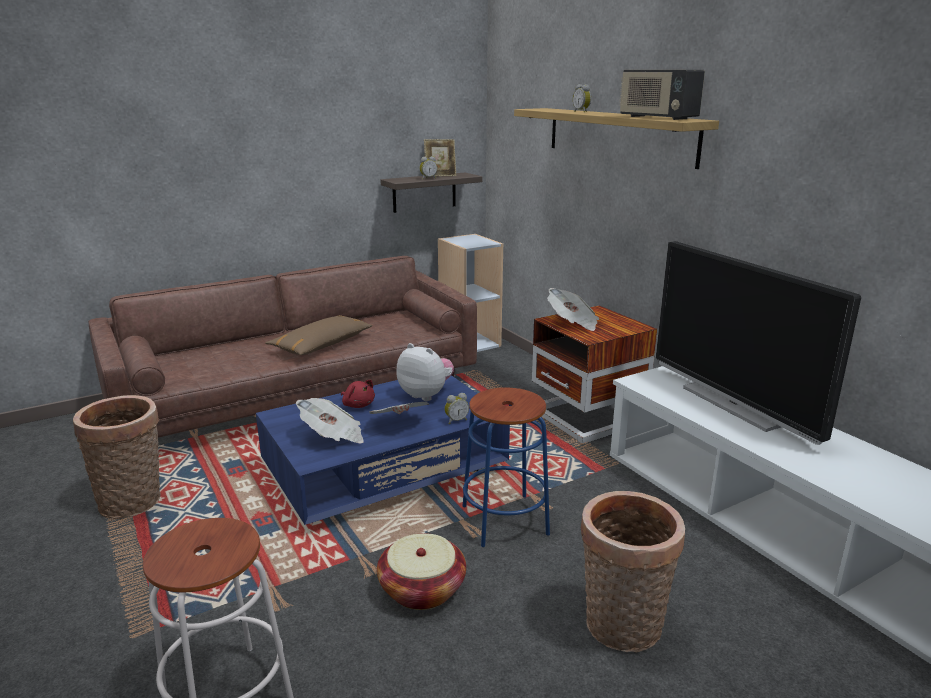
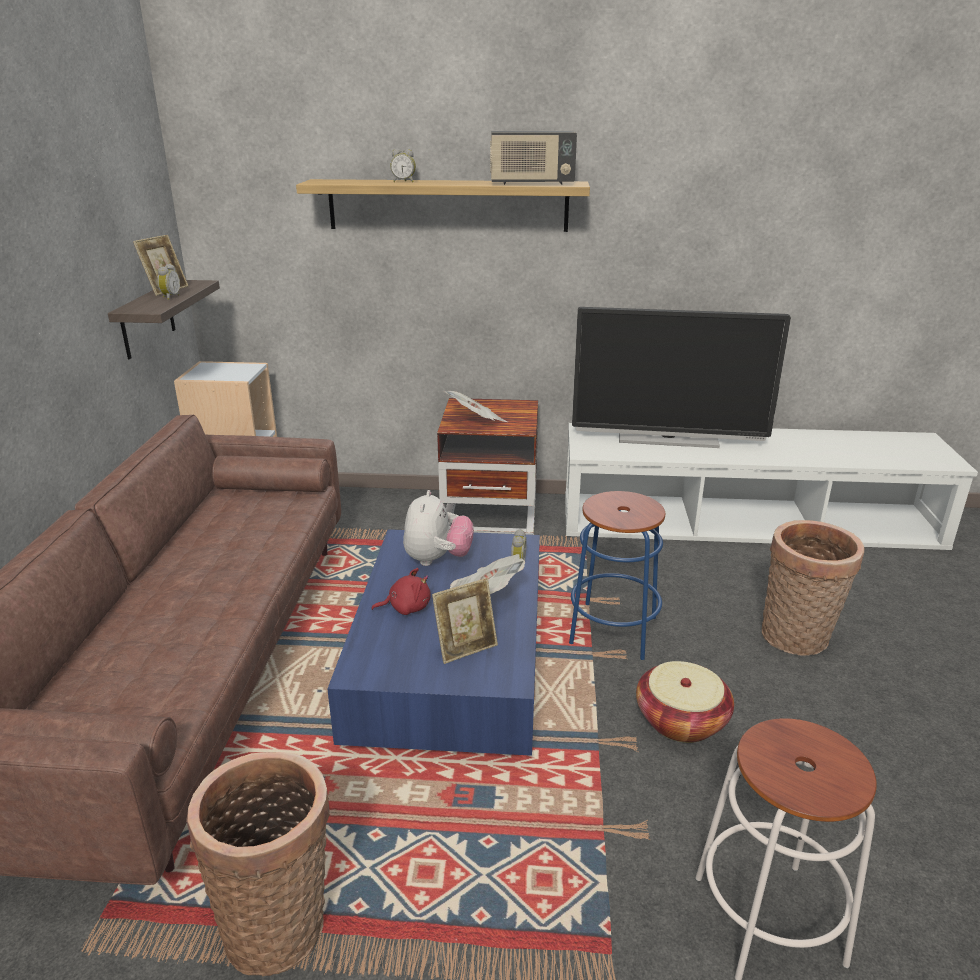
camera: 55 degrees left, 5 degrees up
(322, 345) = (223, 574): brown pillow -> none
(333, 436) = (466, 648): newspaper -> picture frame
(426, 395) = (437, 559): plush toy -> plush toy turned 120 degrees clockwise

